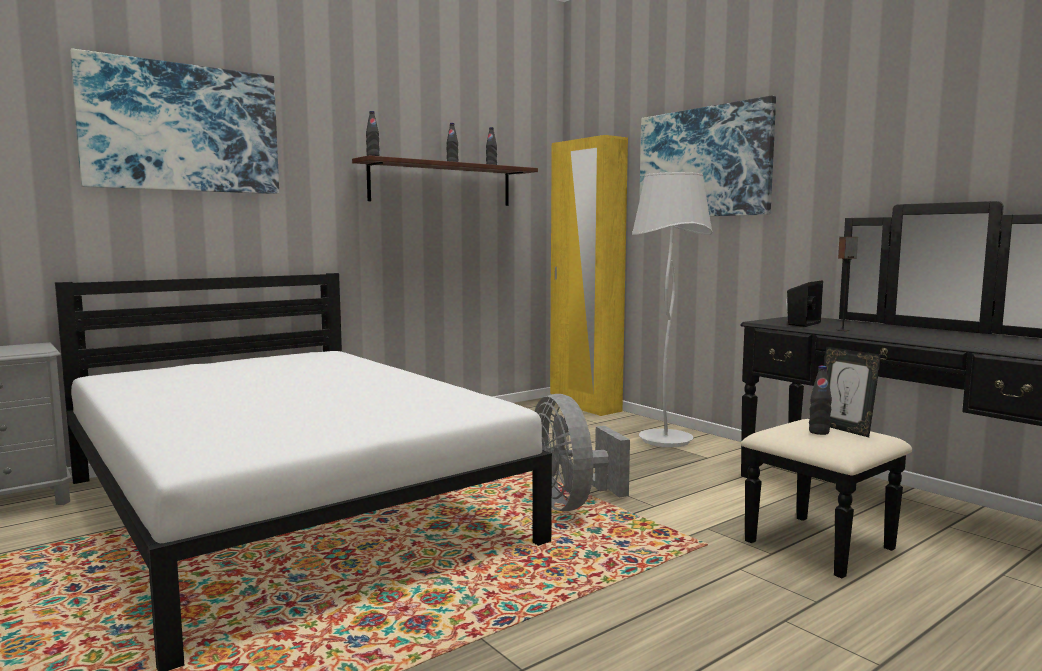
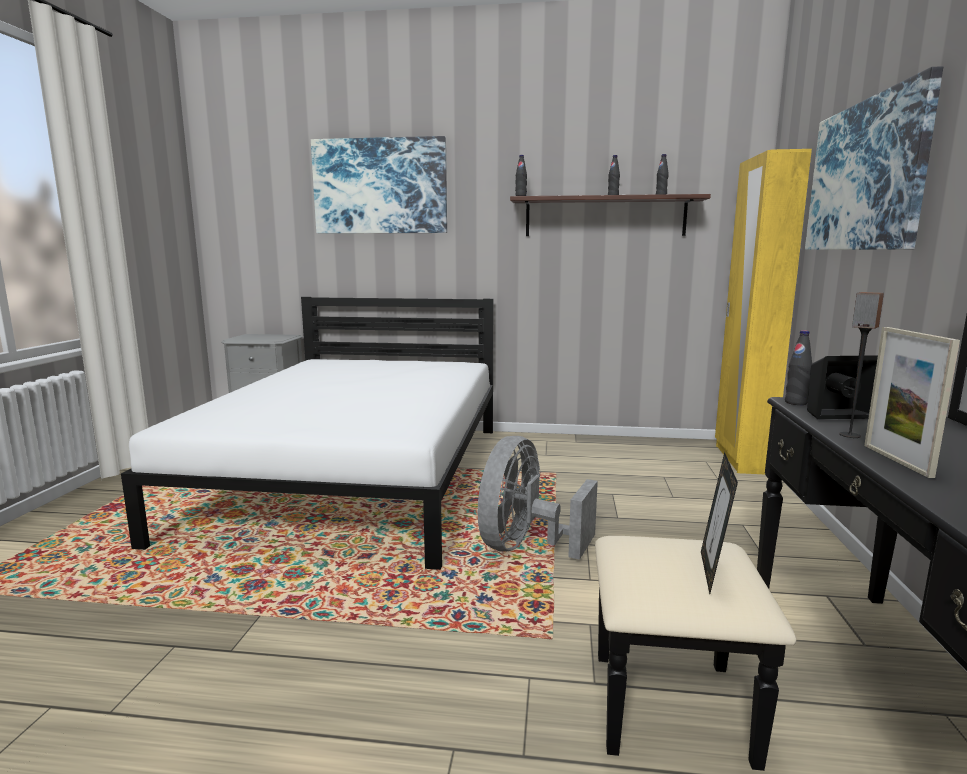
camera: 45 degrees right, 5 degrees up
(665, 440) = (753, 520): white floor lamp -> none
(819, 432) = (665, 562): black bottle -> black bottle (795, 403)
(893, 335) = (896, 460): none -> picture frame

